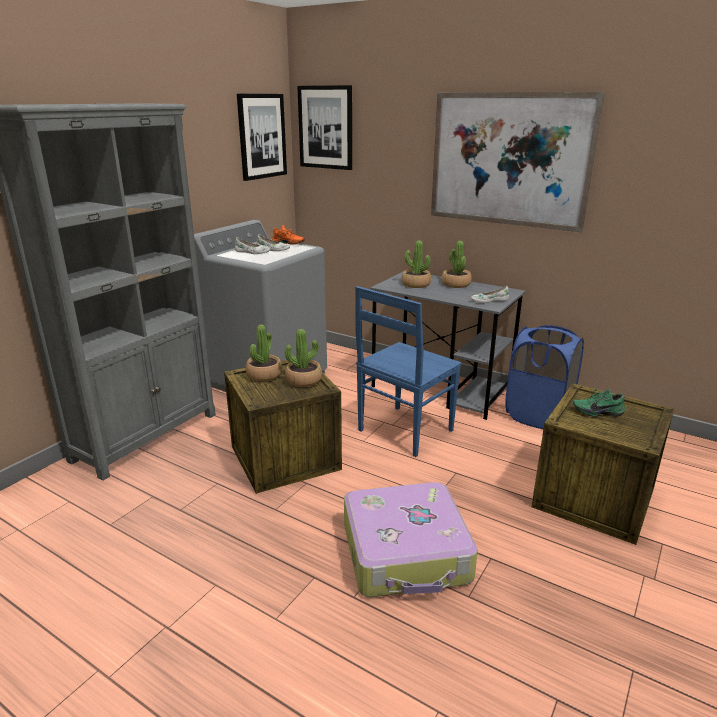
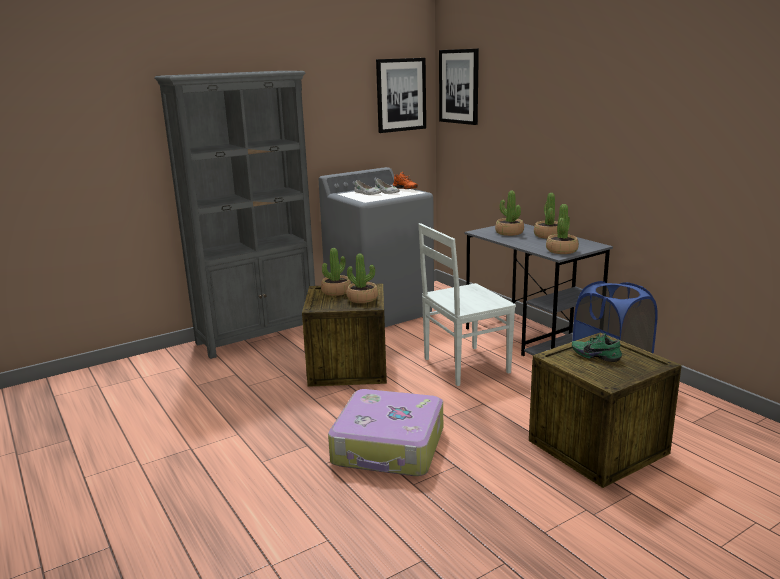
camera: 25 degrees right, 5 degrees down
(403, 431) = (464, 366): blue chair -> white chair
(489, 300) = (561, 250): white shoe -> potted plant
(508, 160) = (598, 116): picture -> none

